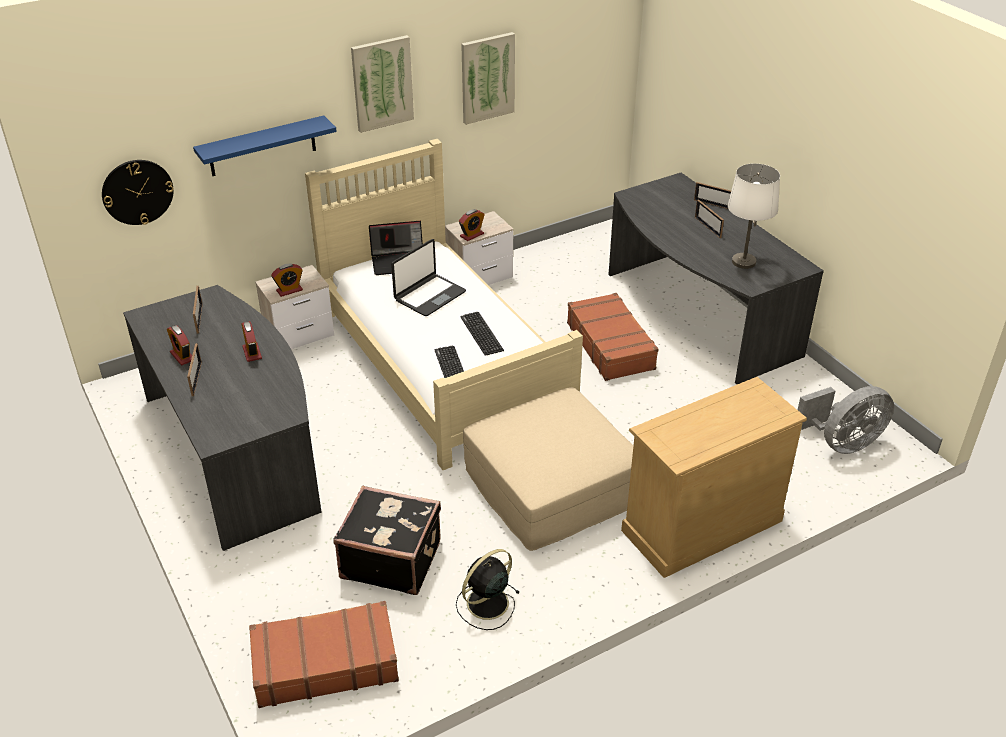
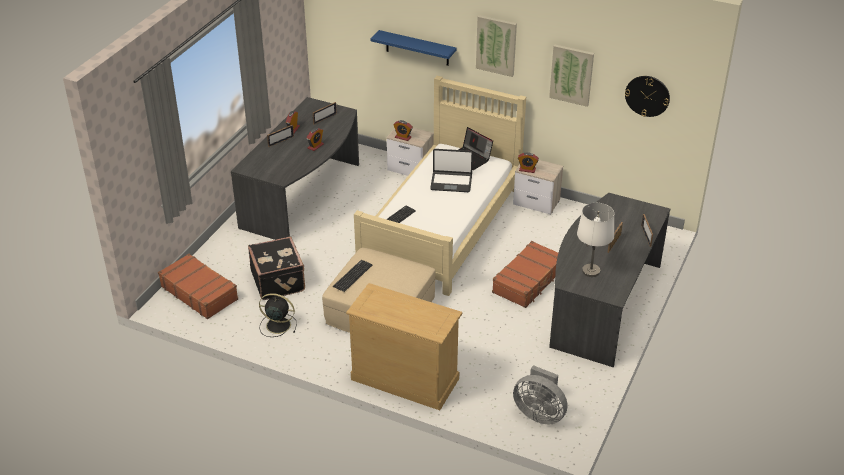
camera: 55 degrees right, 0 degrees up
(137, 192) = (346, 40): wall clock -> wall clock (647, 96)
(481, 334) = (437, 215): keyboard -> keyboard (352, 276)

